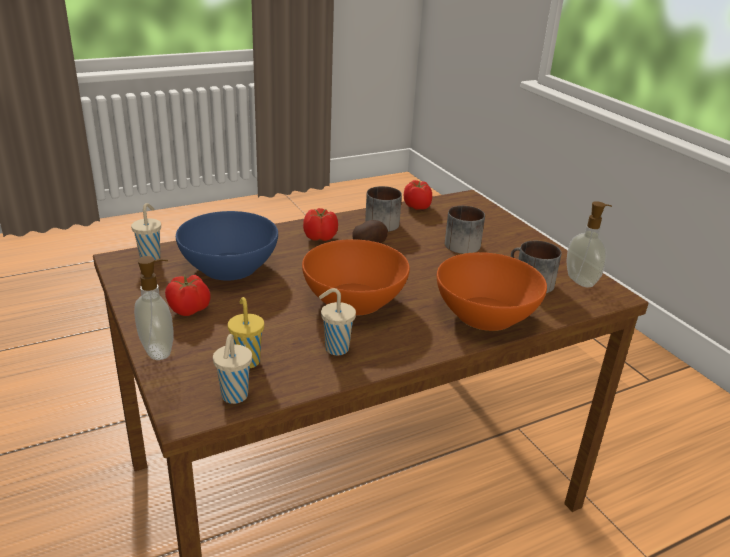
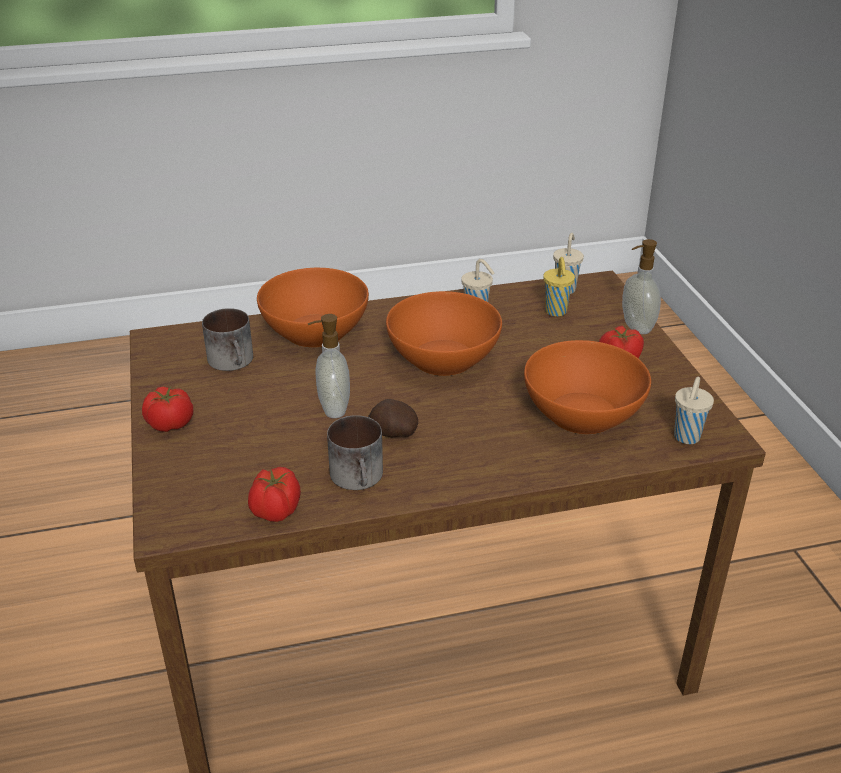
camera: 165 degrees left, 5 degrees up
(229, 266) = (582, 414): blue bowl -> orange bowl
(320, 238) = (457, 453): tomato -> tomato (170, 424)
(458, 243) = (268, 425): mug -> none
(581, 280) = (171, 357): soap dispenser -> soap dispenser (332, 408)

